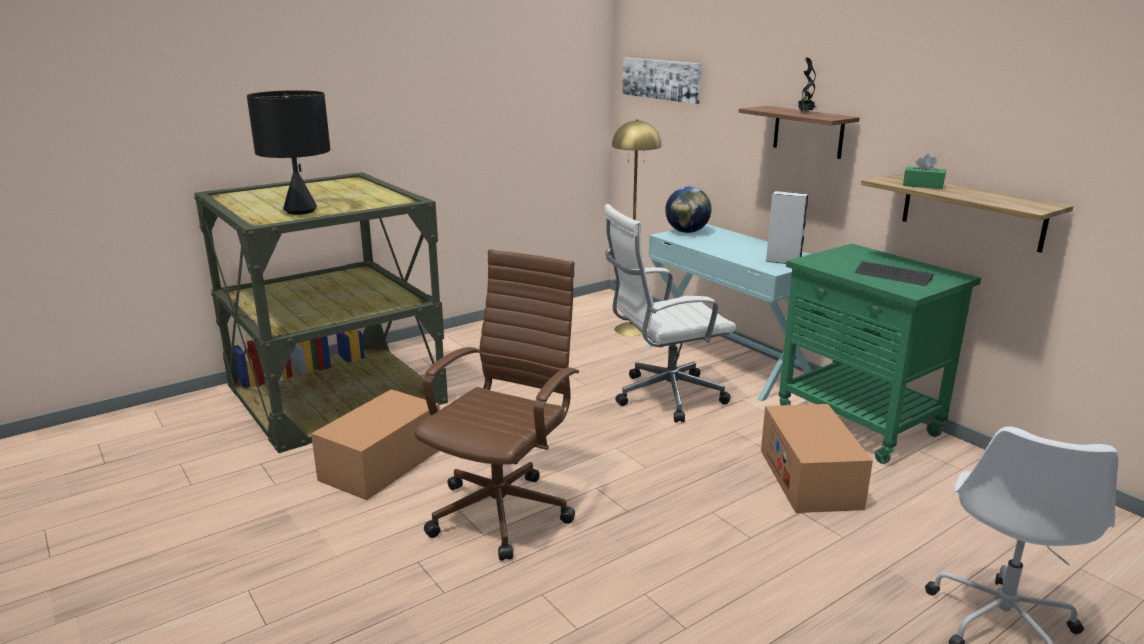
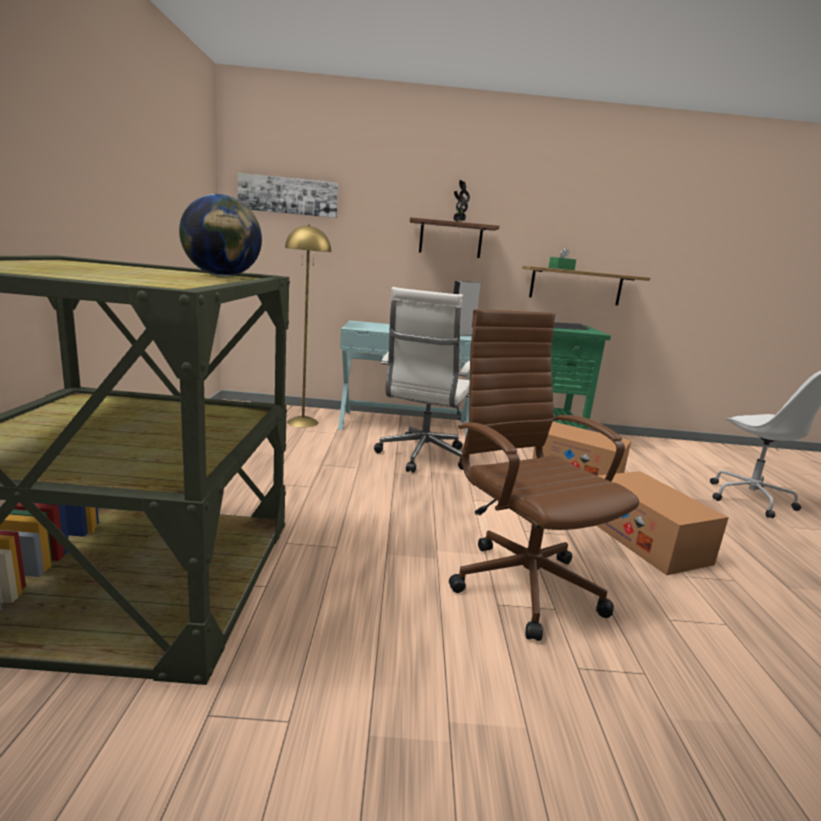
camera: 55 degrees left, 5 degrees down
(300, 211) = (163, 281): black table lamp -> none
(382, 464) = (354, 612): cardboard box -> cardboard box (646, 540)
(687, 232) = (358, 325): globe -> globe (222, 276)

